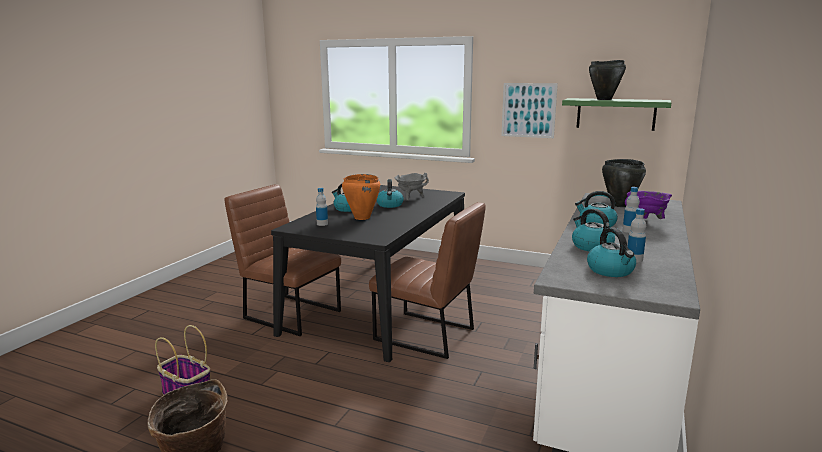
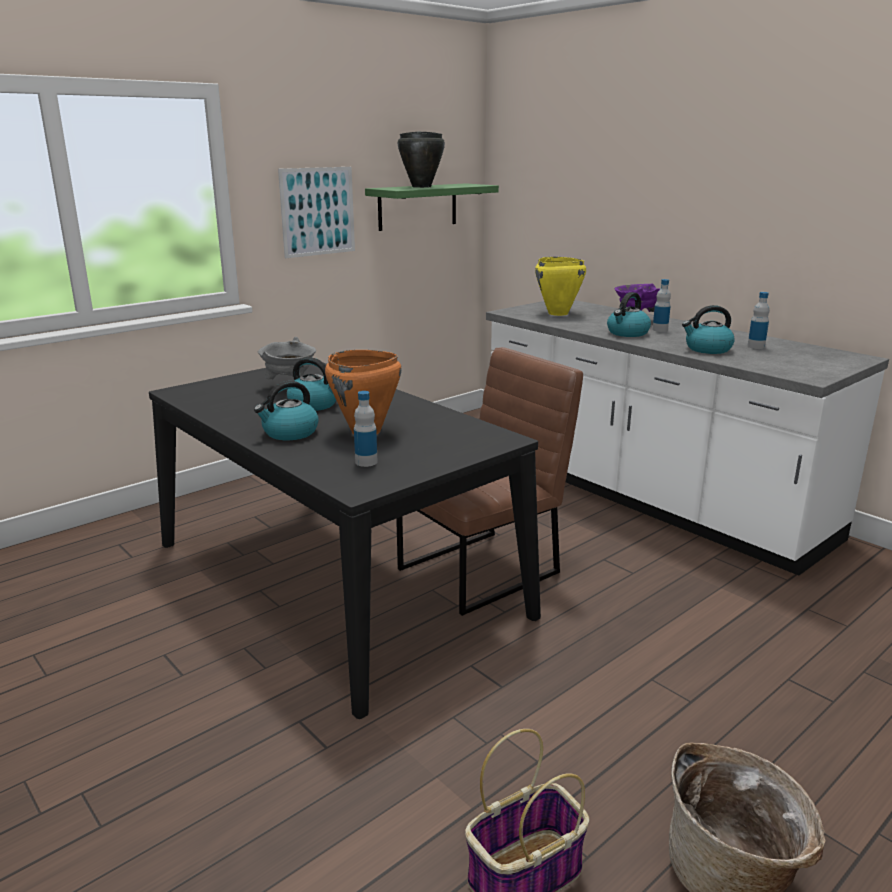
camera: 65 degrees left, 5 degrees up
(291, 313) = (282, 682): brown chair -> none
(611, 271) = (788, 359): kettle -> none
(619, 205) = (558, 313): black cooking pot -> yellow cooking pot

